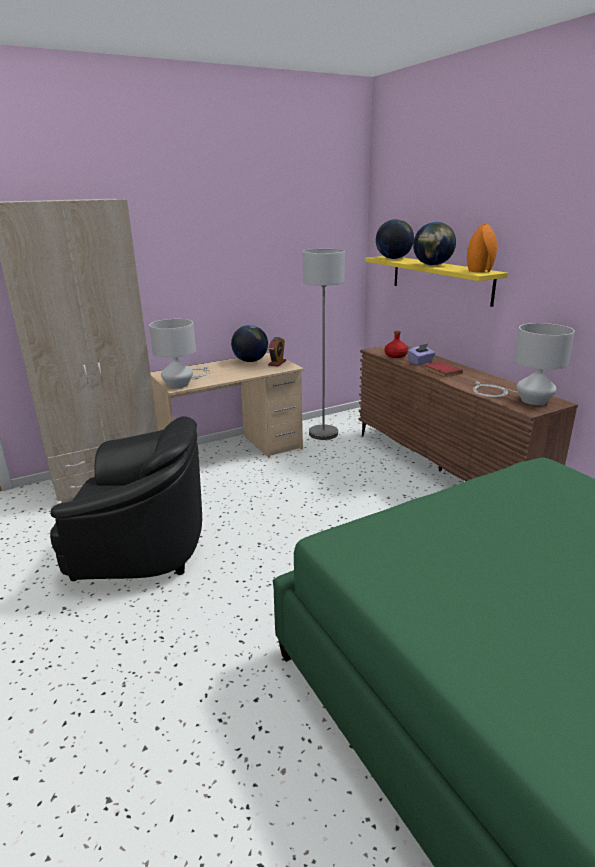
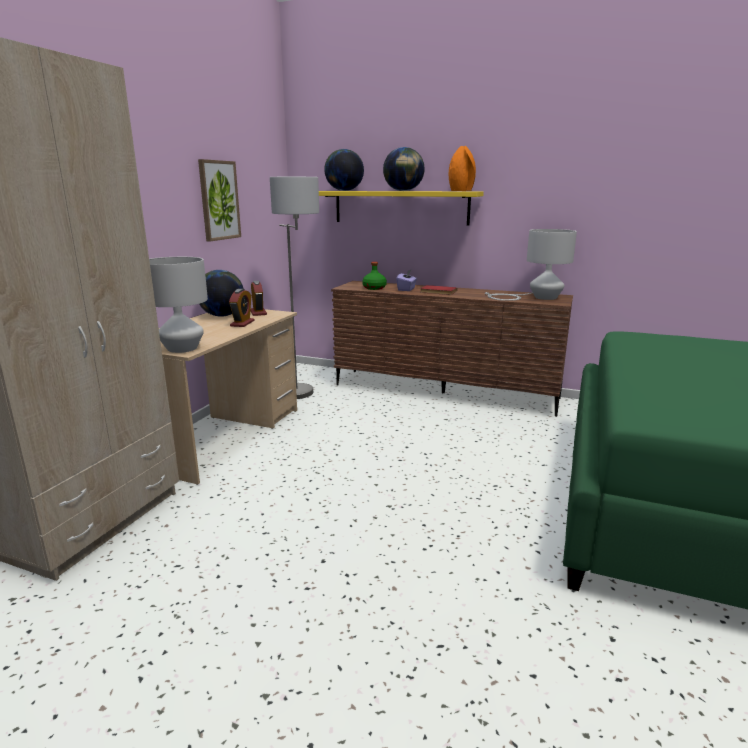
camera: 40 degrees left, 5 degrees down
(140, 551) = (266, 575): black armchair -> none
(248, 371) = (242, 323): none -> alarm clock
(273, 266) = (219, 200): none -> picture
(395, 356) = (374, 288): red bottle -> green bottle

